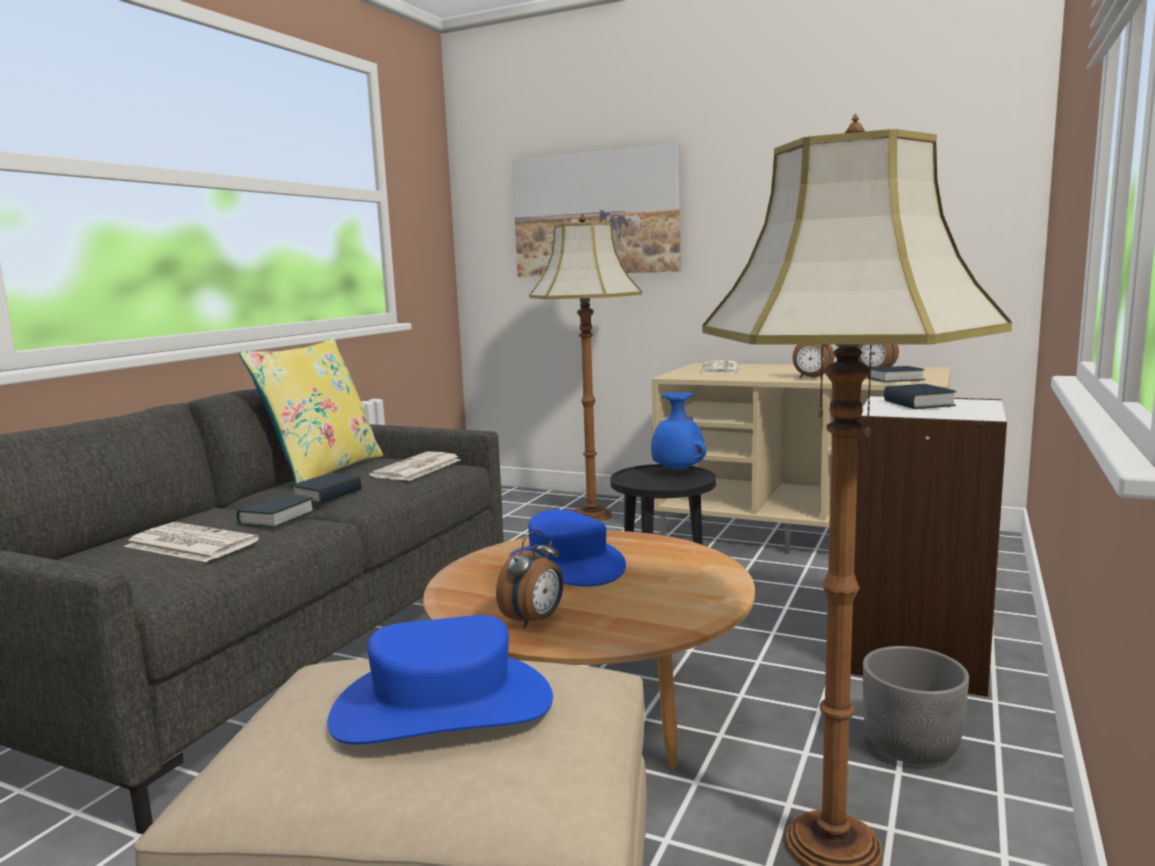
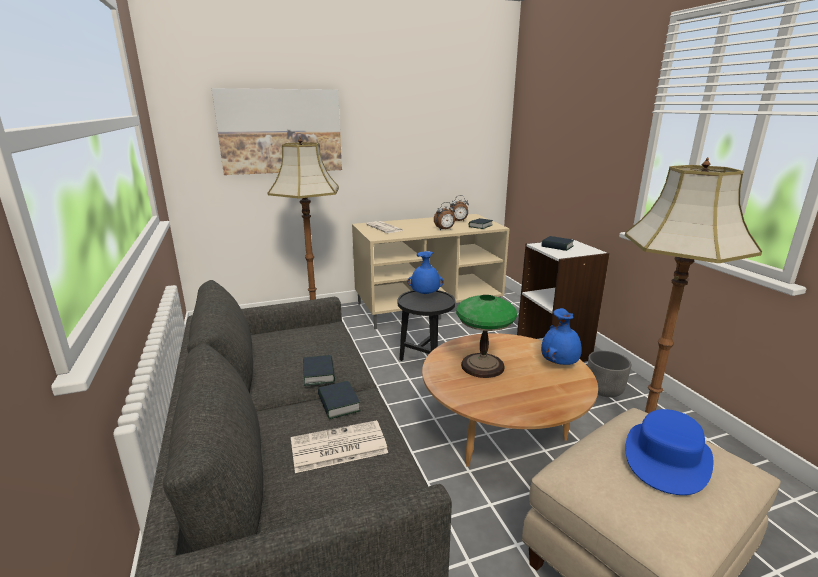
camera: 45 degrees left, 10 degrees up
(323, 471) = (260, 357): yellow pillow -> none
(417, 468) = (320, 335): newspaper -> none
(535, 621) = (538, 402): alarm clock -> none
(568, 564) = (483, 366): blue hat -> table lamp
(691, 598) = (559, 363): none -> blue vase

